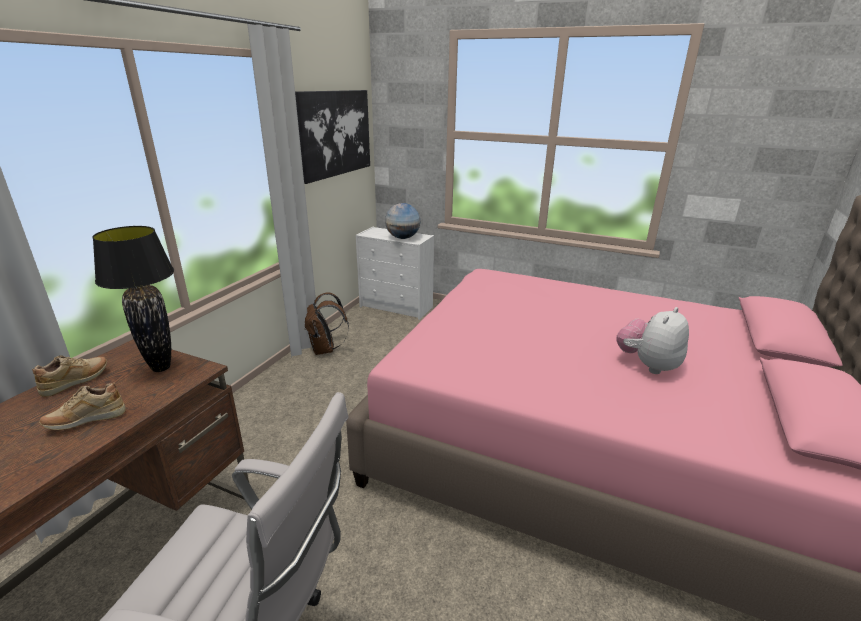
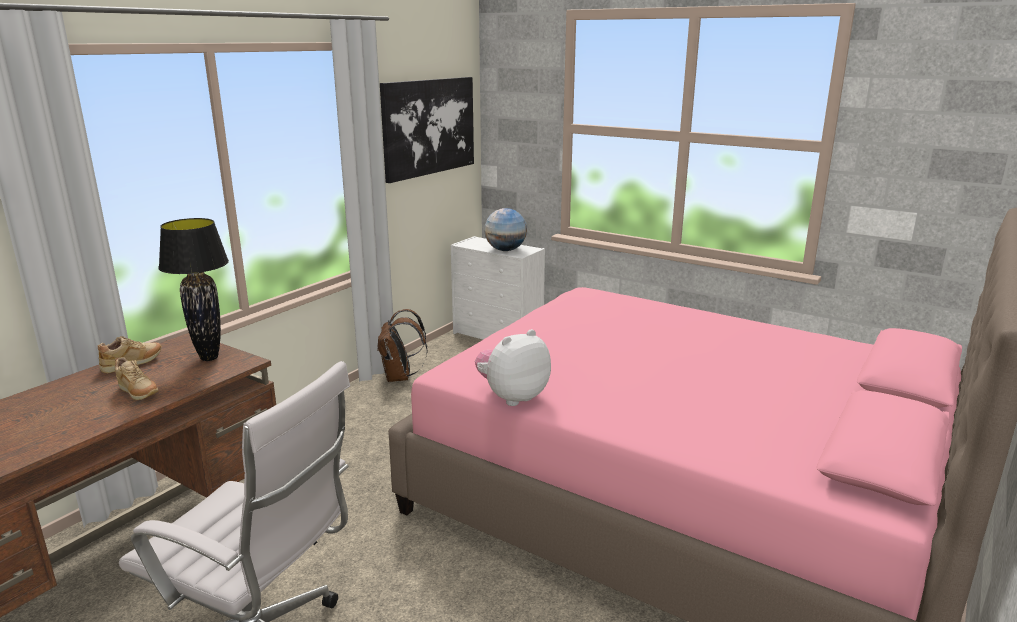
camera: 10 degrees right, 5 degrees down
(86, 421) = (138, 394): beige shoe -> beige shoe turned 120 degrees counterclockwise
(647, 365) = (722, 393): plush toy -> plush toy (512, 397)

